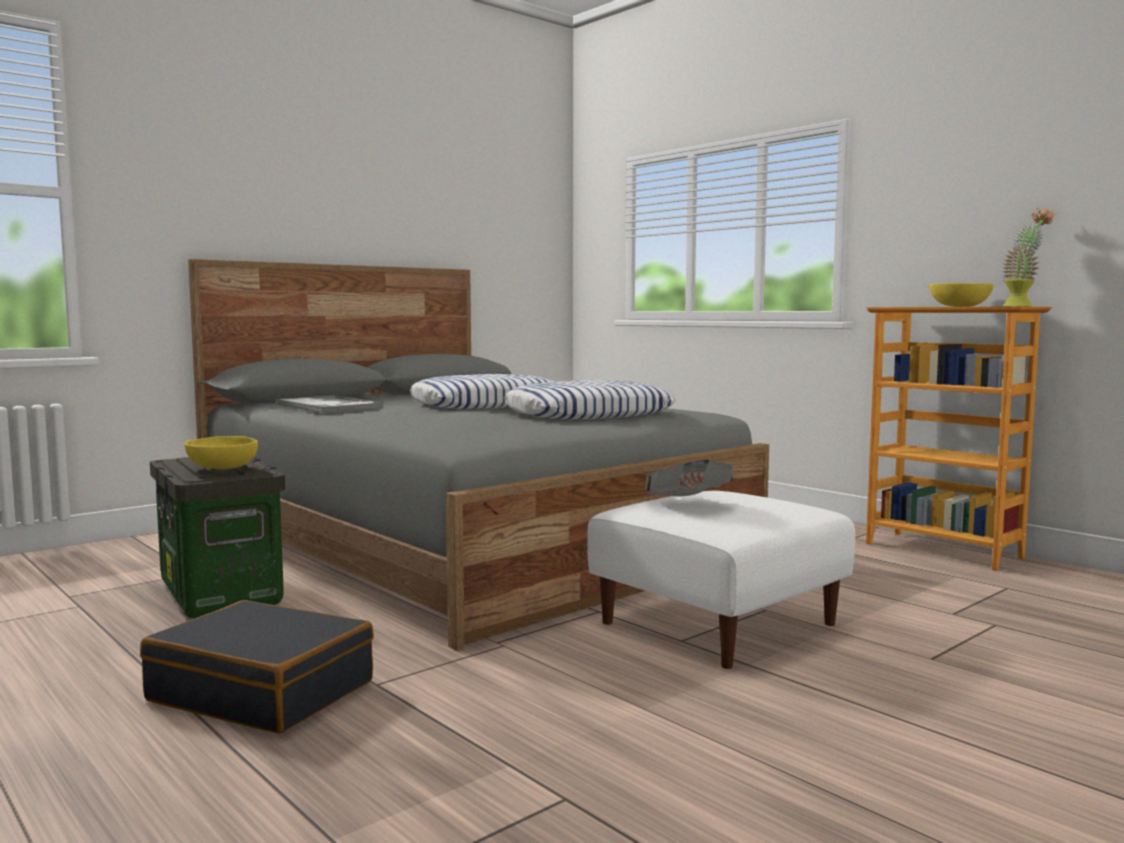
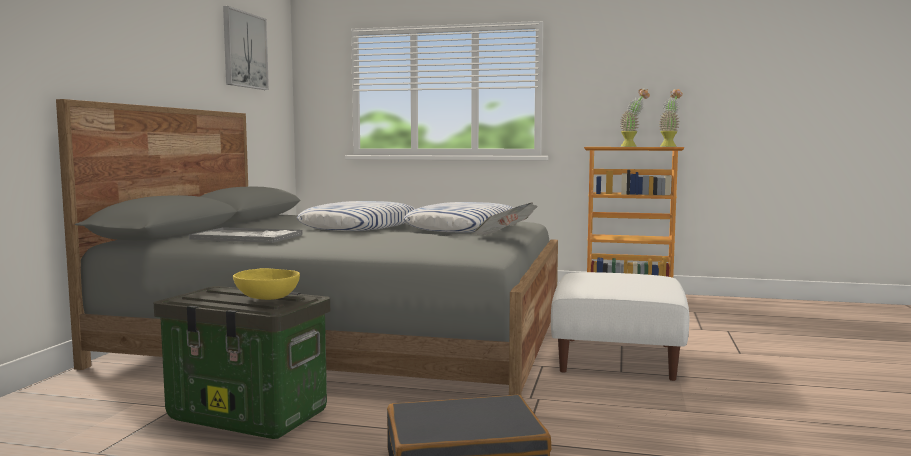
camera: 35 degrees left, 0 degrees up
(481, 196) = (244, 50): none -> picture
(687, 505) = (599, 282): newspaper -> newspaper (504, 237)
(960, 306) = (633, 146): yellow bowl -> potted plant

